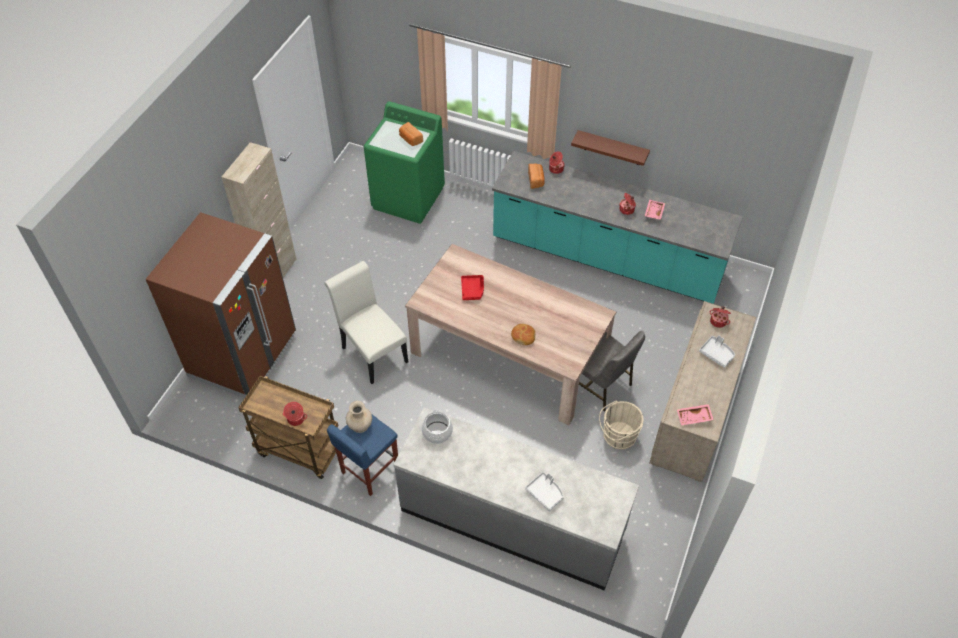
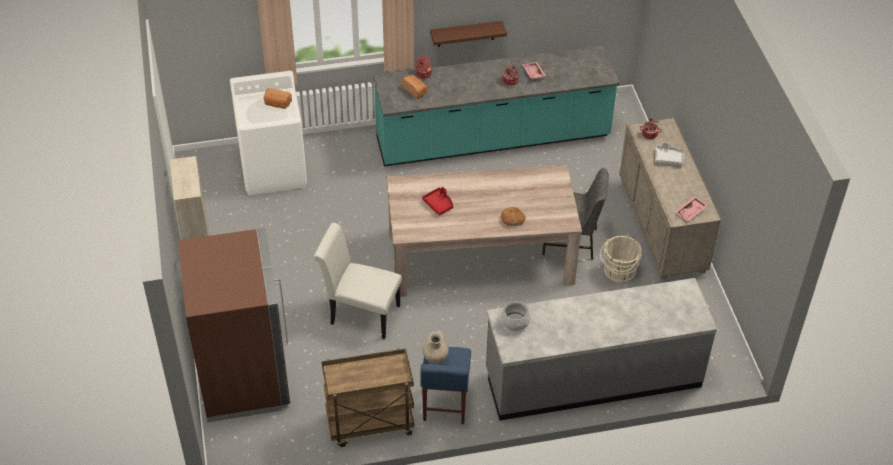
camera: 35 degrees left, 5 degrees down
(296, 419) = (383, 379): cooking pot -> none
(408, 198) = (274, 170): green washing machine -> white washing machine
(545, 493) = (635, 320): grey tray -> none

